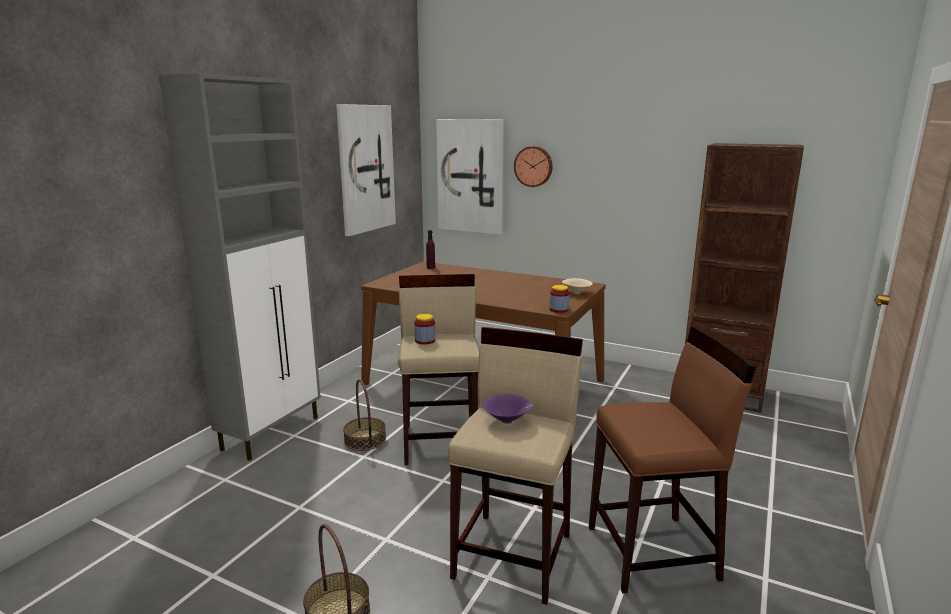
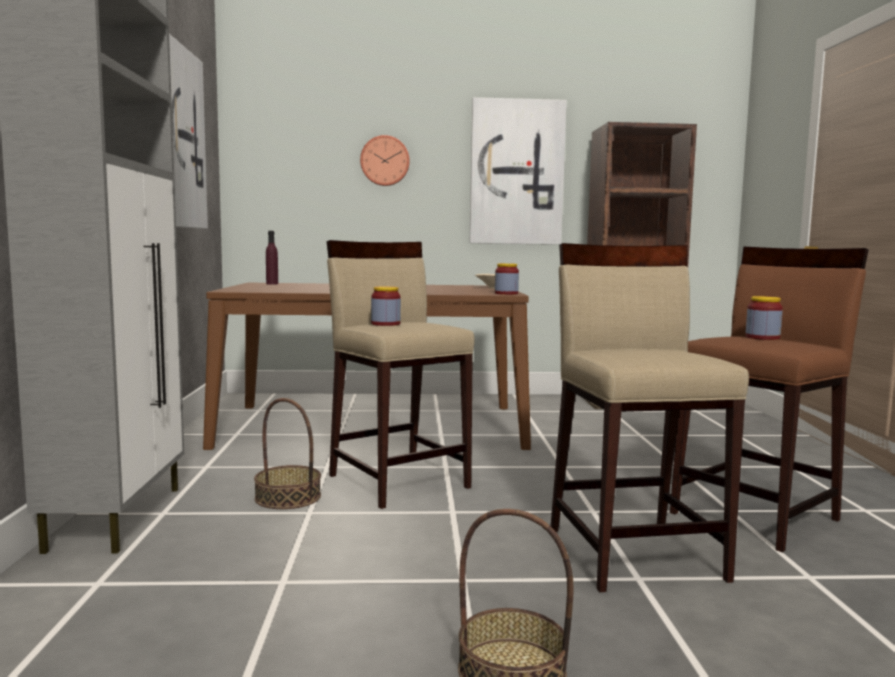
camera: 30 degrees left, 10 degrees down
(470, 176) = (297, 175): picture -> picture (516, 172)
(508, 421) = (635, 350): purple bowl -> none
(663, 417) = (762, 337): none -> jar

